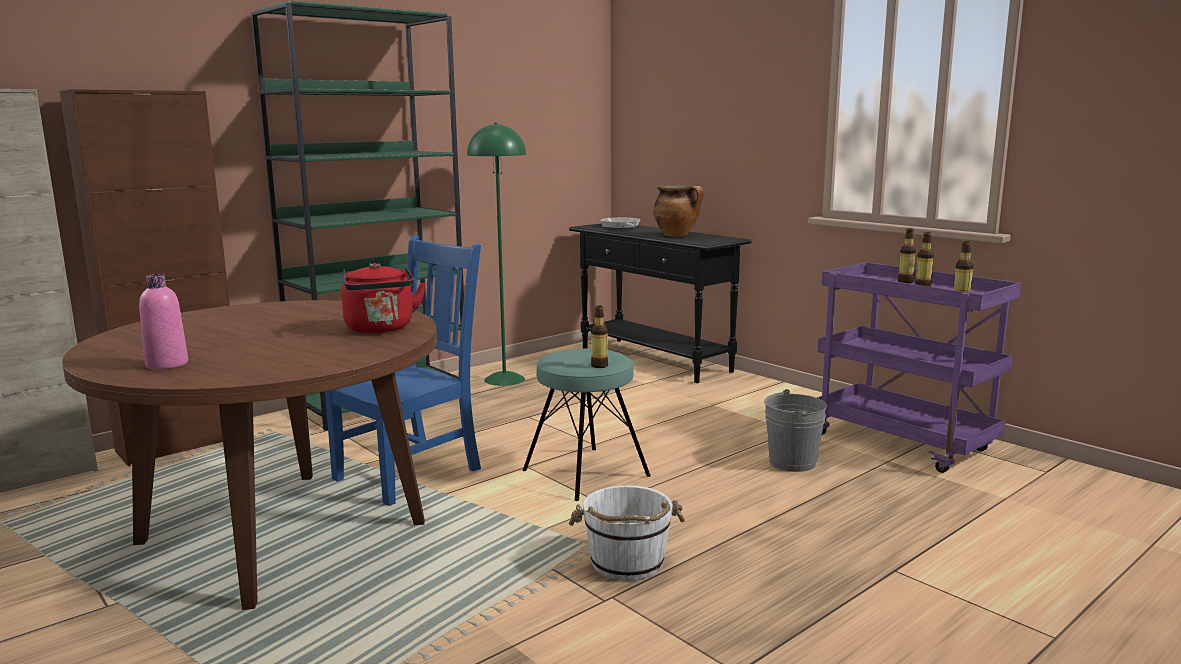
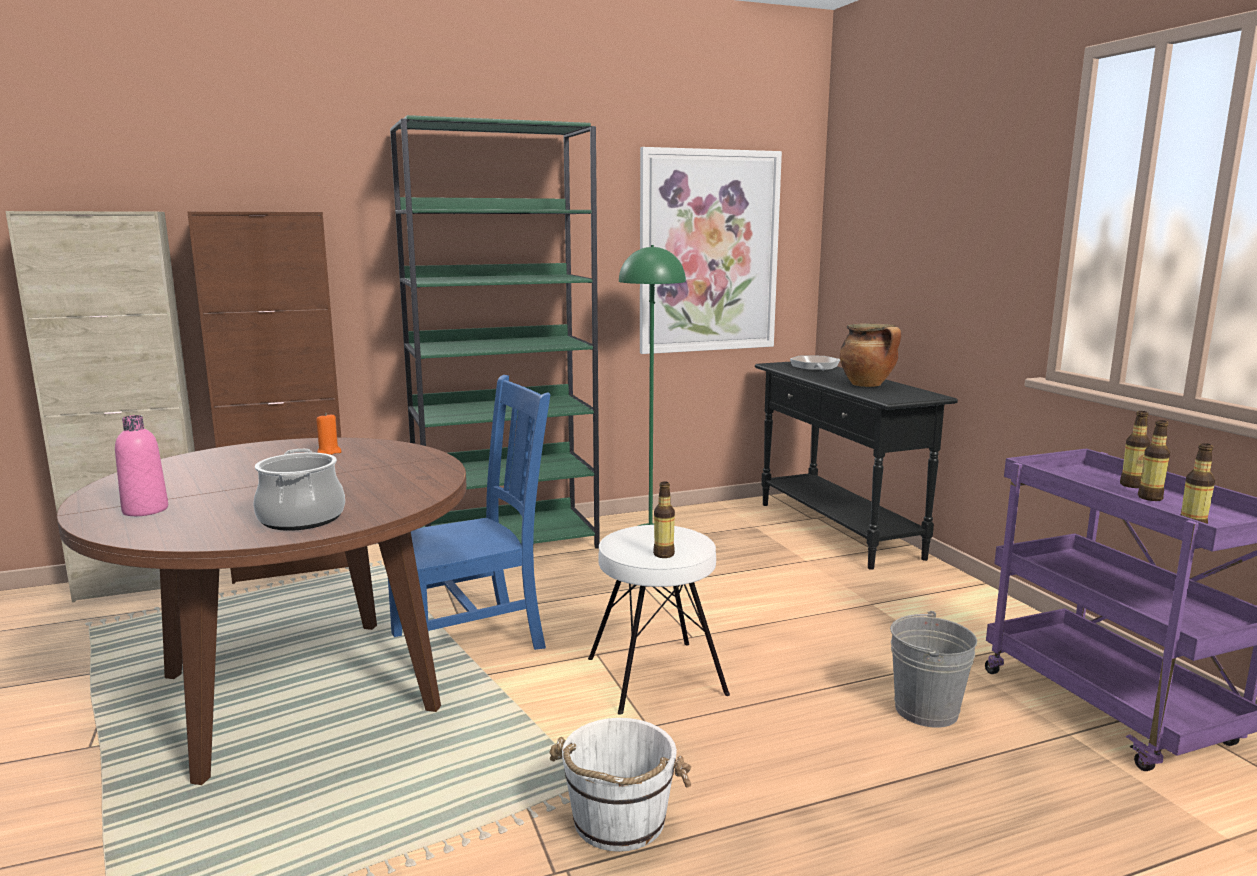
camera: 20 degrees right, 0 degrees up
(274, 312) = (329, 452): none -> orange candle
(331, 354) = (302, 519): none -> cooking pot
(381, 329) = (395, 488): red kettle -> none
(526, 130) = (708, 252): none -> picture
(586, 473) = (656, 676): turquoise stool -> white stool

